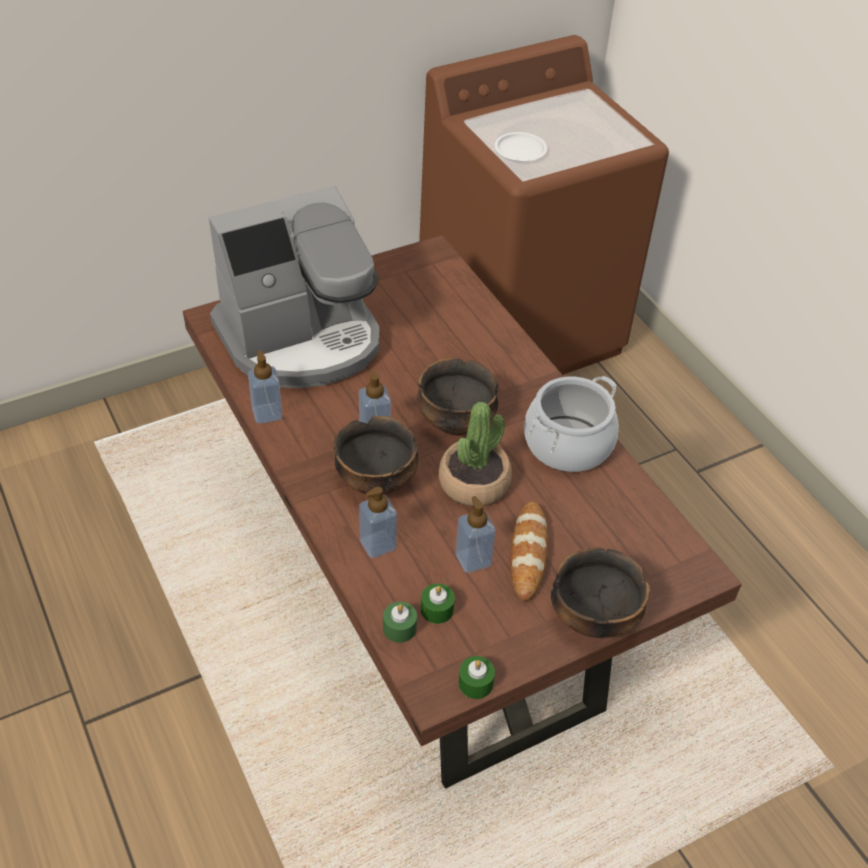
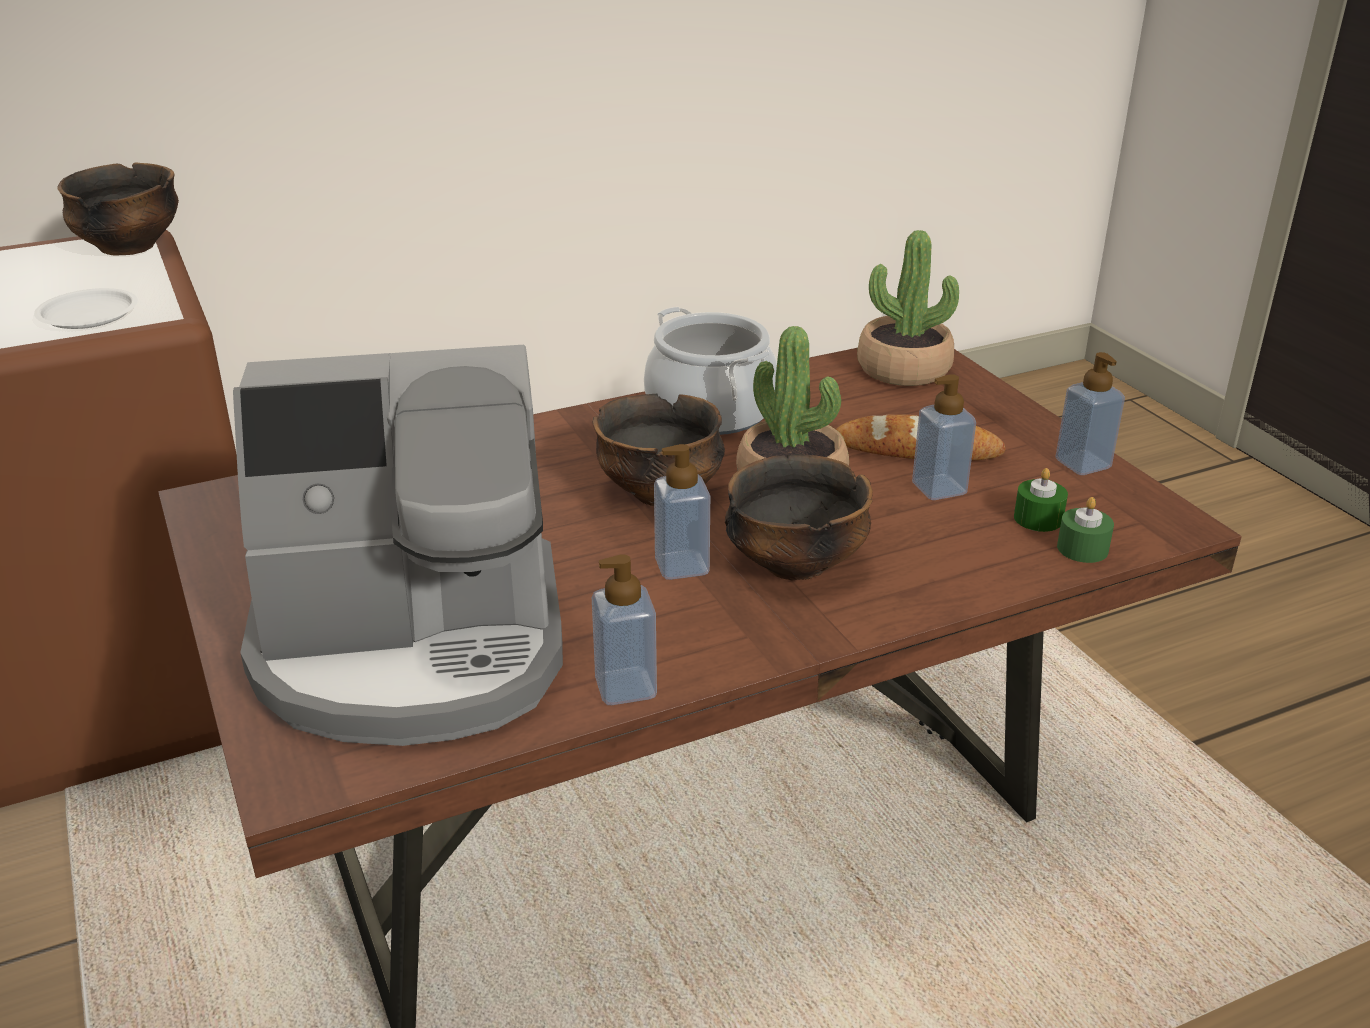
camera: 85 degrees left, 15 degrees down
(301, 339) = (413, 649): coffee machine -> coffee machine turned 105 degrees clockwise
(377, 544) = (930, 565): soap dispenser -> soap dispenser (1082, 464)
(475, 683) = (1147, 494): green candle -> none
(593, 617) = (1009, 414): bowl -> bowl (129, 248)
(661, 558) = (903, 369): none -> potted plant

